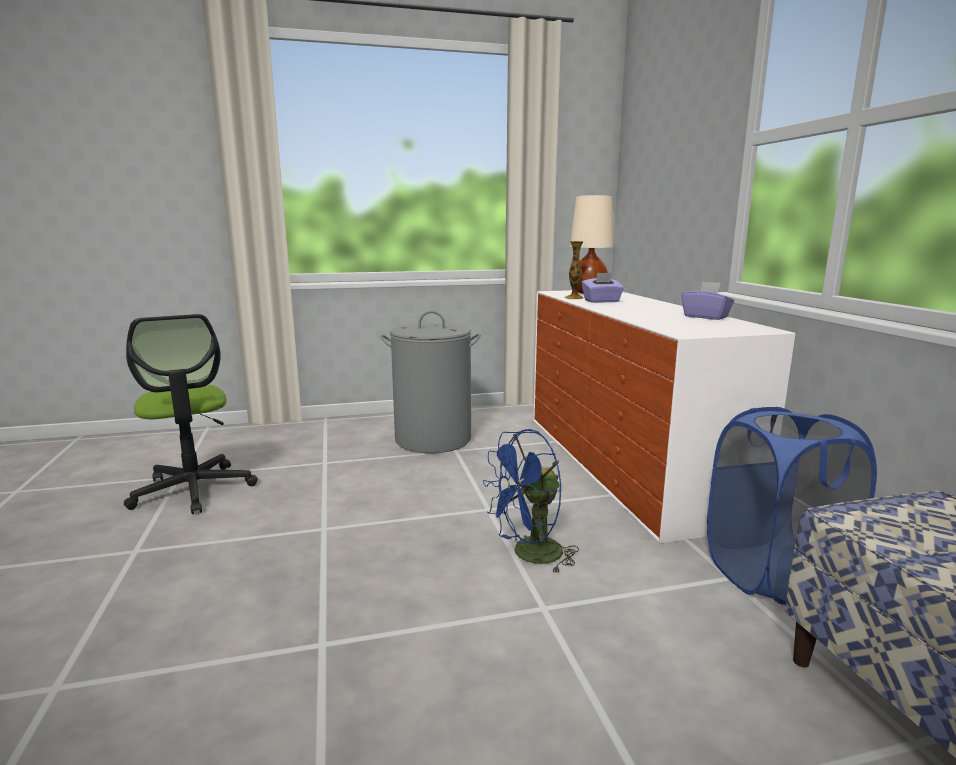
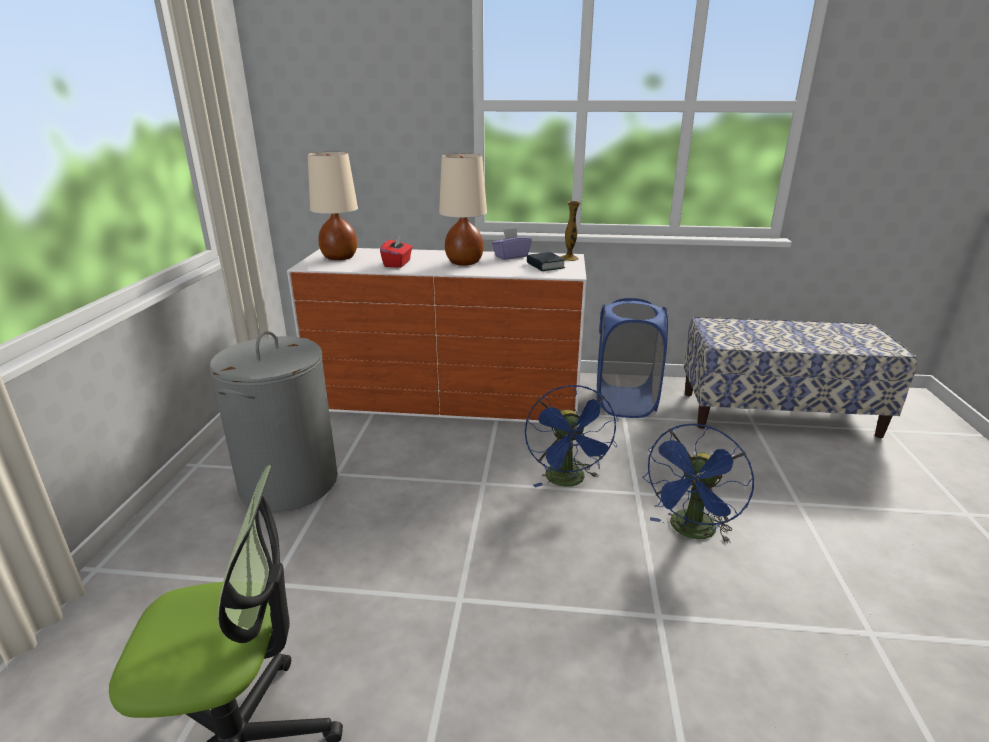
camera: 70 degrees left, 10 degrees up
(486, 663) = (691, 532): none -> blue fan
(574, 298) = (362, 267): vase -> vase (569, 258)
(602, 301) = (398, 263): purple tissue box -> red tissue box
(646, 310) = (464, 262): none -> beige table lamp
(697, 326) = (545, 266): none -> book

